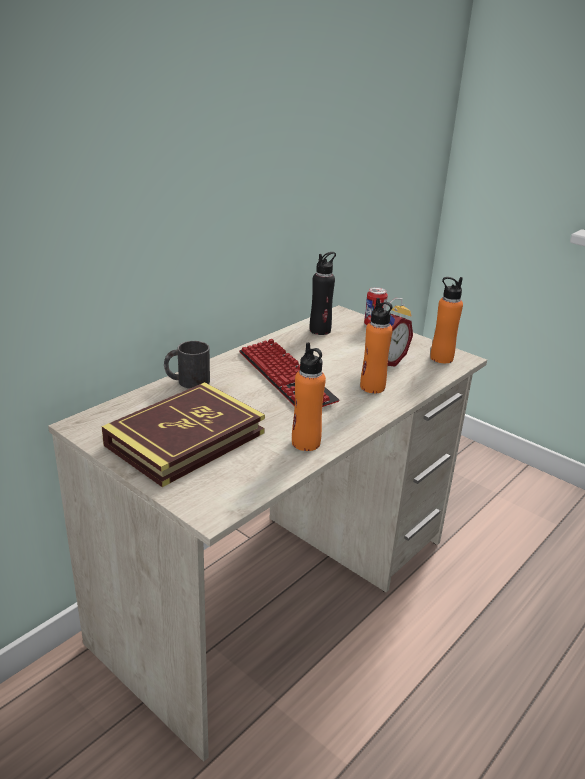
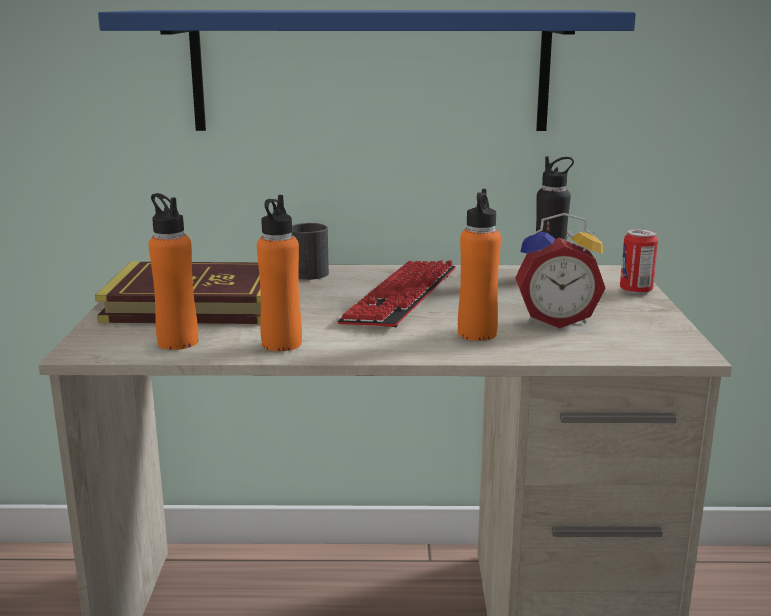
camera: 50 degrees right, 10 degrees down
(201, 213) = (370, 71): none -> blue shelf
(441, 358) = (652, 342): orange bottle -> orange bottle (178, 342)

